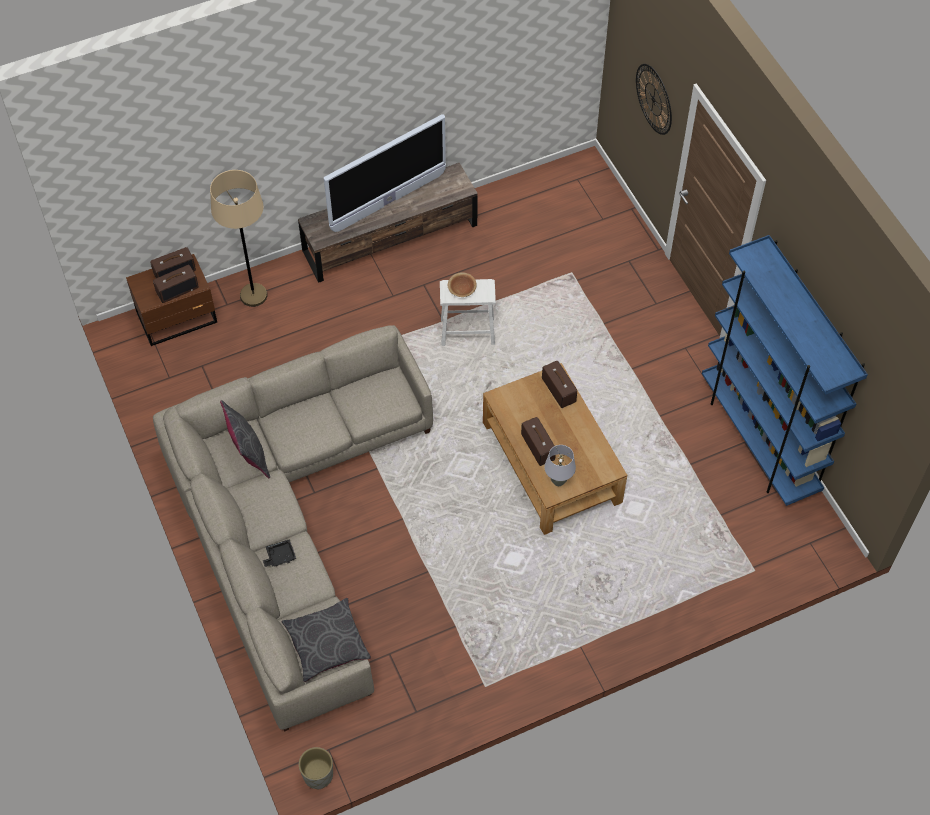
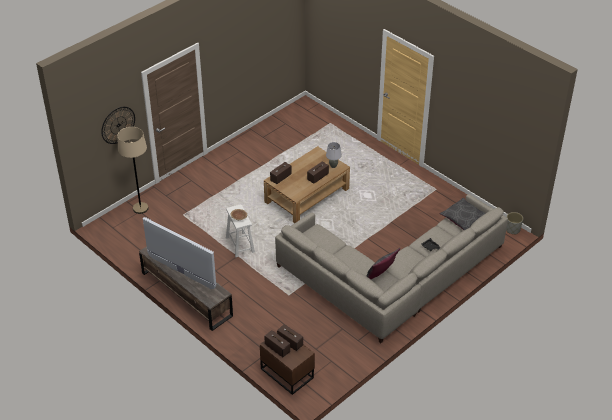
camera: 110 degrees left, 15 degrees down
(253, 295) = (255, 342): beige floor lamp -> beige floor lamp (140, 208)
(759, 439) = (259, 133): blue bookcase -> none

